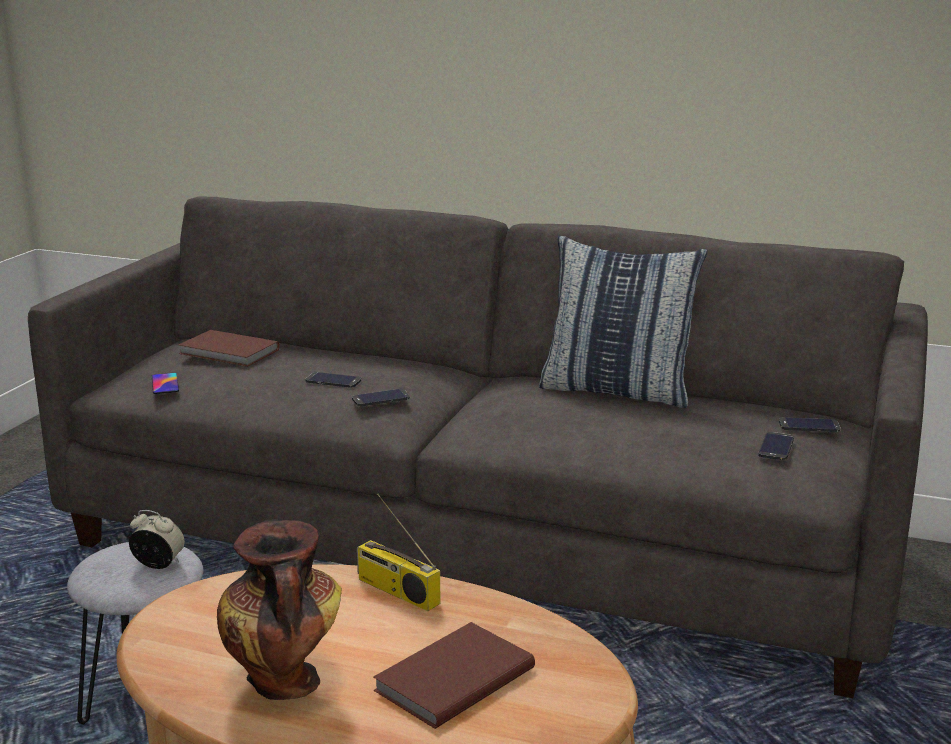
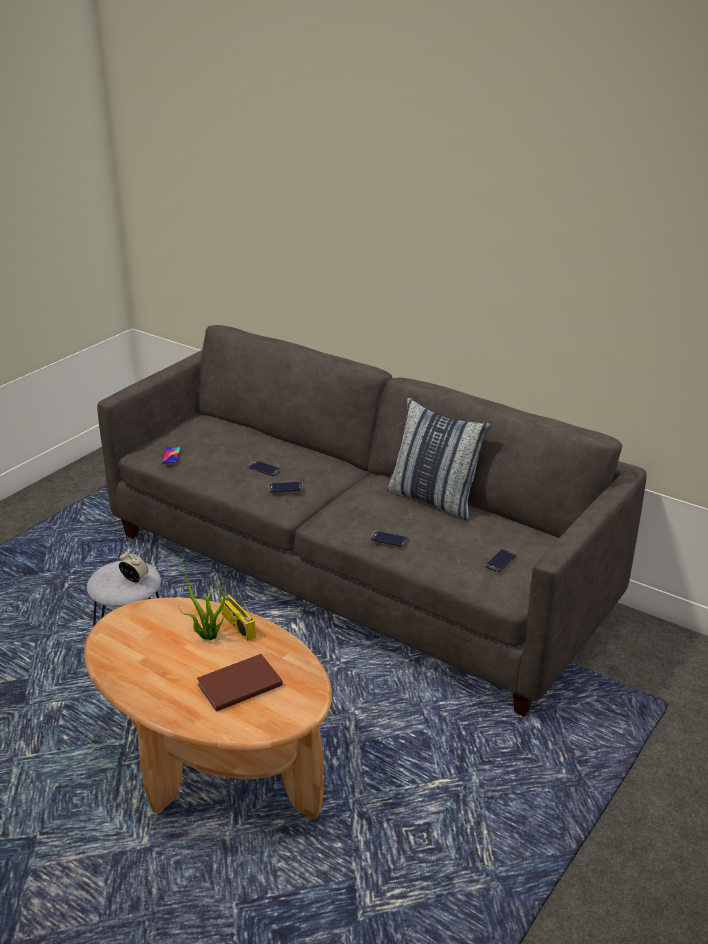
camera: 15 degrees right, 10 degrees up
(229, 352) = (216, 435): brown book -> none
(285, 683) = (157, 672): vase -> none
(351, 615) = (207, 636): none -> potted plant
(809, 425) = (534, 546): phone -> phone (389, 539)

